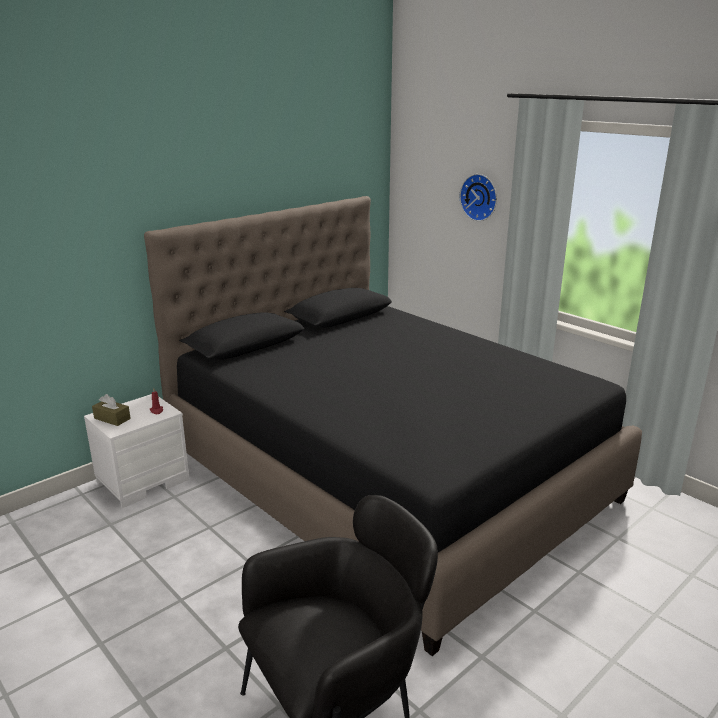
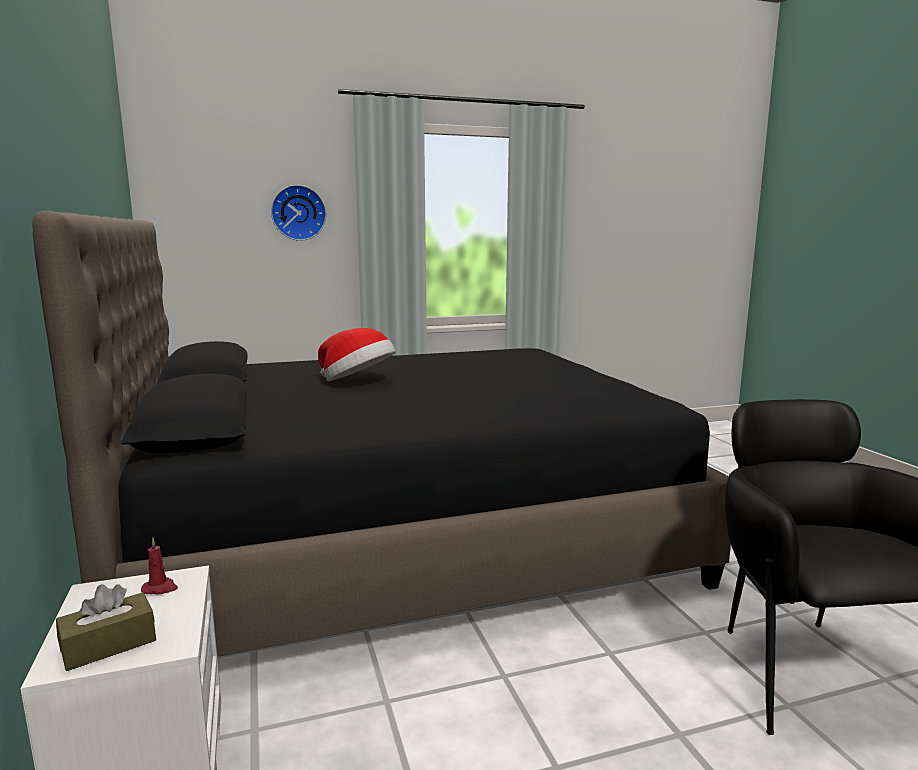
camera: 65 degrees left, 10 degrees down
(380, 352) = (358, 382): none -> hat

